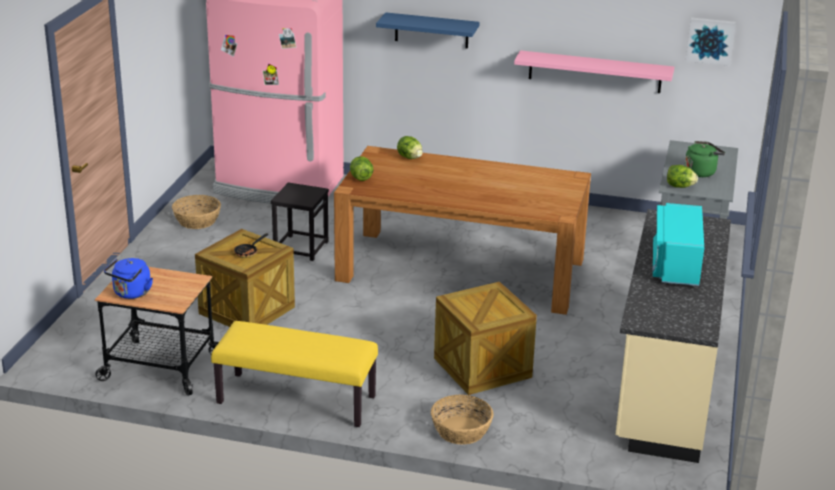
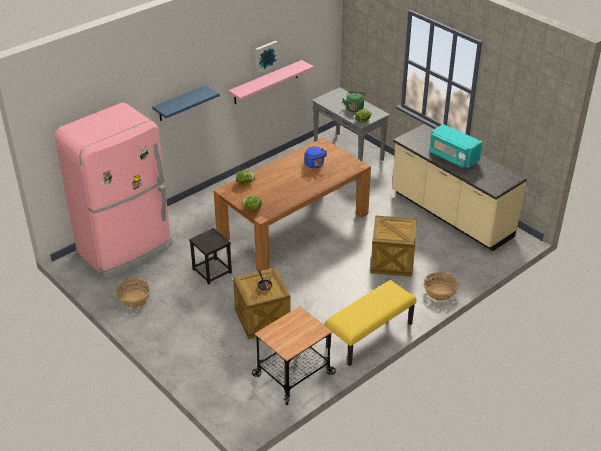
camera: 55 degrees left, 10 degrees up
(131, 293) = (293, 344): blue kettle -> blue kettle (315, 165)
(710, 40) = (315, 37): picture -> picture (265, 56)

